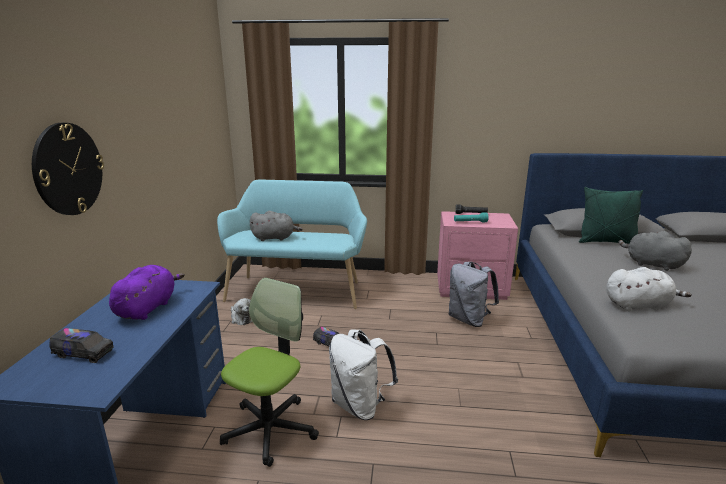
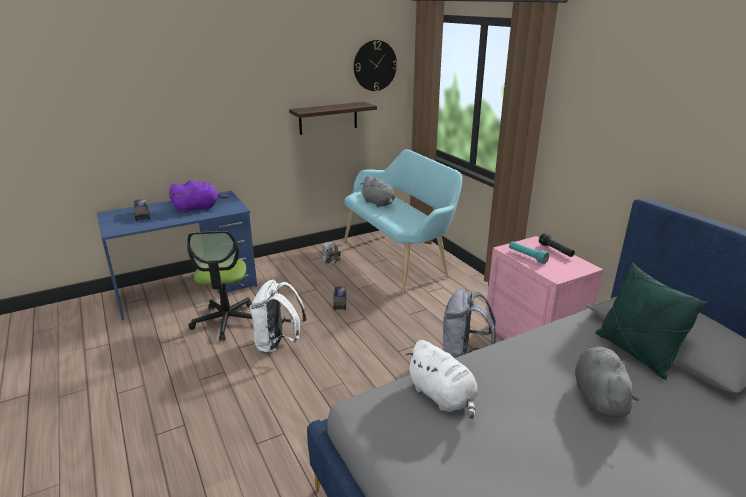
camera: 55 degrees right, 5 degrees up
(68, 169) = (187, 111): wall clock -> wall clock (375, 65)
(188, 158) = (328, 118): none -> shelf
(270, 429) = (227, 321): office chair -> office chair turned 90 degrees clockwise

